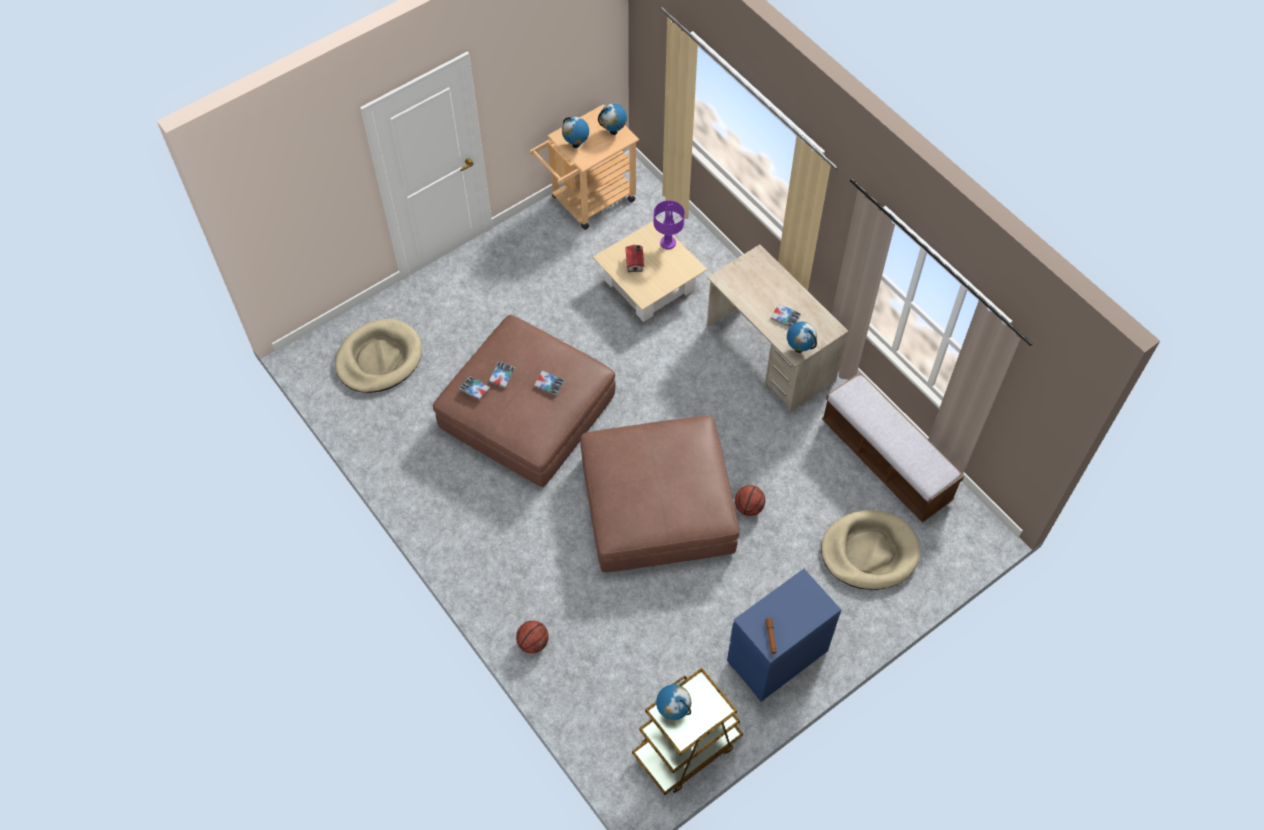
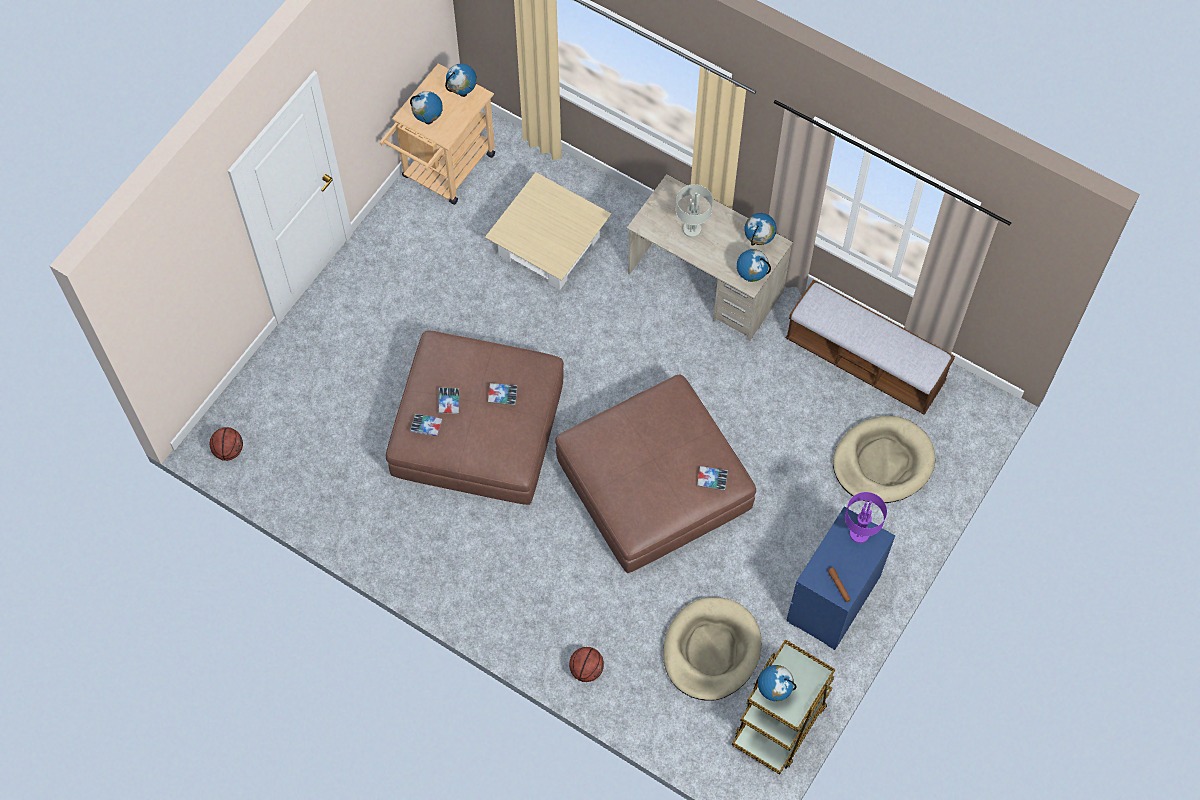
camera: 20 degrees left, 5 degrees up
(379, 359) = (293, 421): beige dog bed -> beige dog bed (711, 650)
(635, 263) = (533, 230): toy house -> none
(668, 243) = (559, 197): purple table lamp -> purple table lamp (859, 534)
(749, 507) = (747, 455): basketball -> basketball (229, 450)
(762, 294) = (691, 229): none -> grey table lamp
(785, 317) = (724, 247): book -> book (712, 479)
(818, 321) = (758, 241): none -> globe

